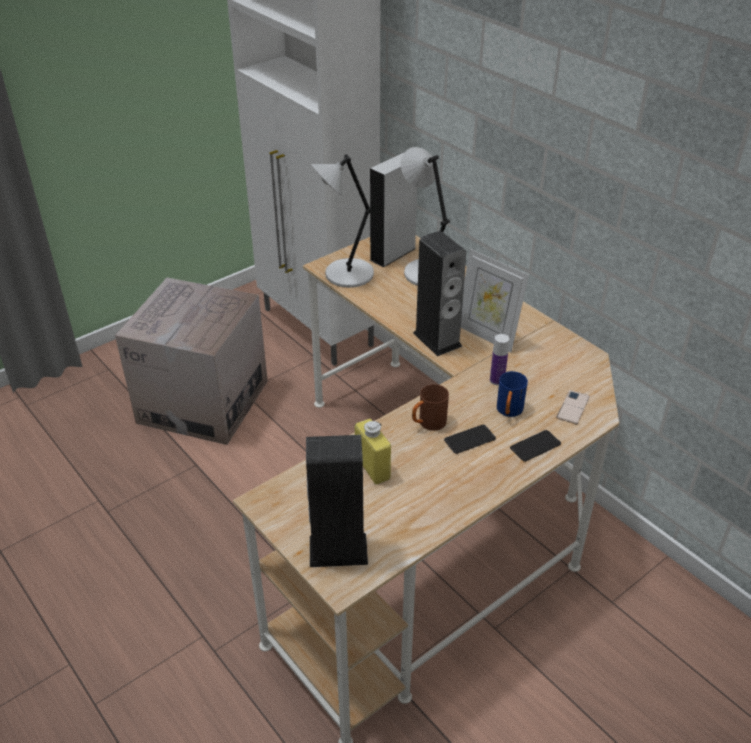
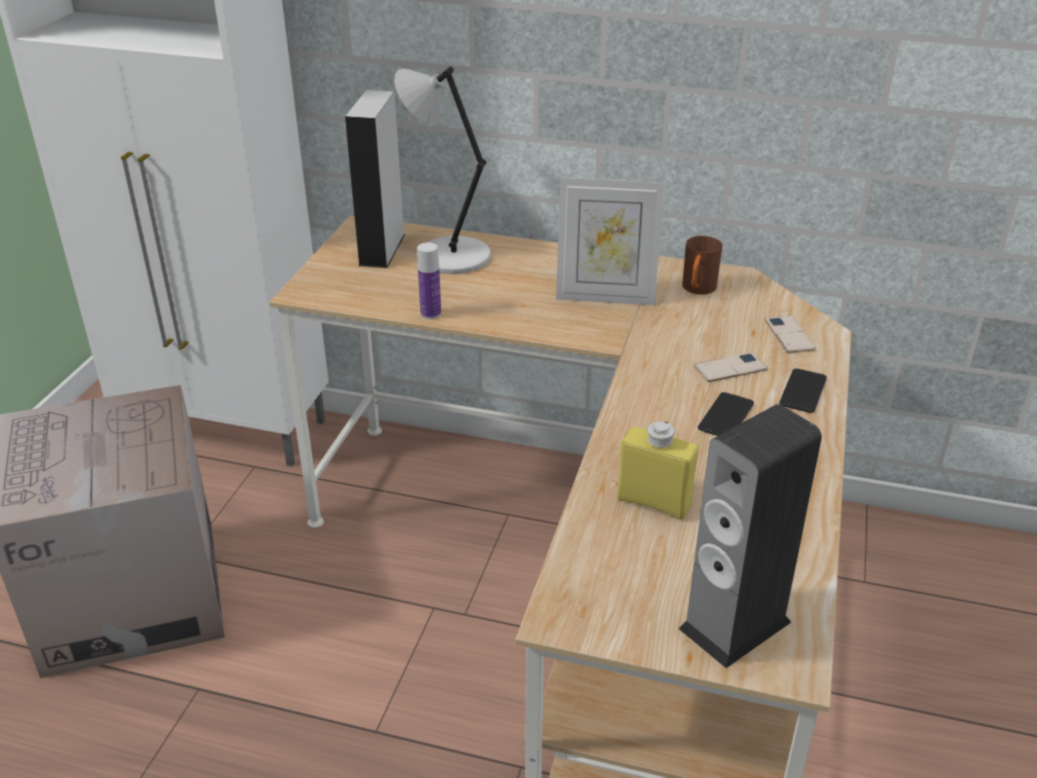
camera: 35 degrees left, 5 degrees down
(346, 275) = (347, 292): grey table lamp -> none
(428, 424) = (657, 420): brown mug -> brown mug (697, 290)
(437, 339) = (552, 323): speaker -> none
(497, 380) = (675, 340): bottle -> bottle (430, 314)
(508, 412) = (730, 368): blue mug -> phone

